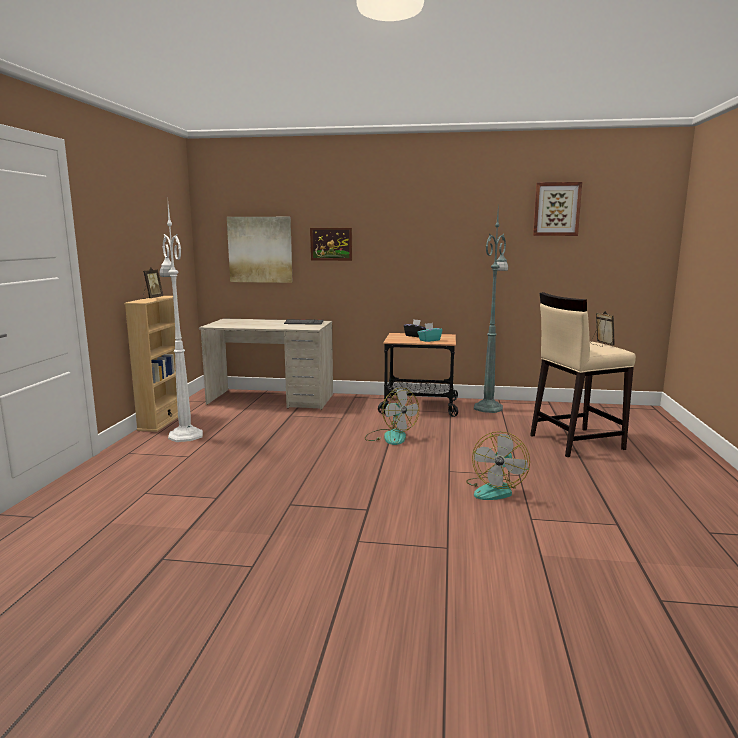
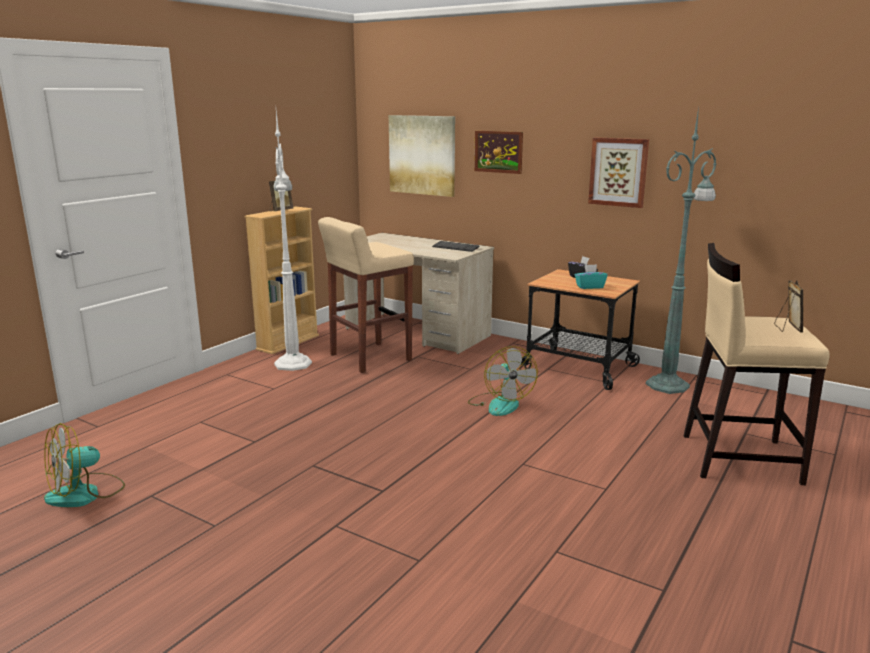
camera: 25 degrees right, 5 degrees up
(250, 422) = (369, 358): none -> beige stool
(495, 489) = (553, 501): fan -> fan (85, 493)
(556, 209) = (802, 113): picture -> picture (618, 172)

